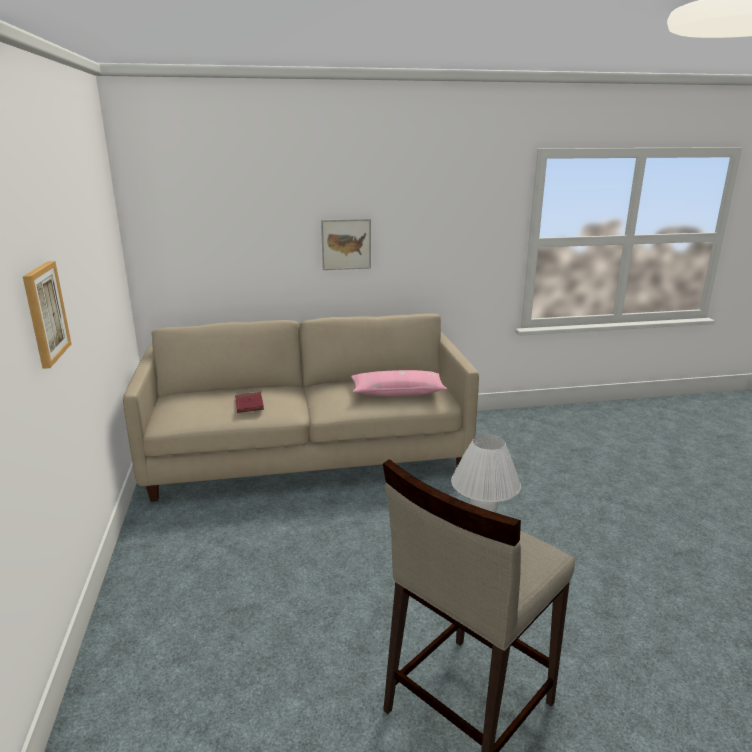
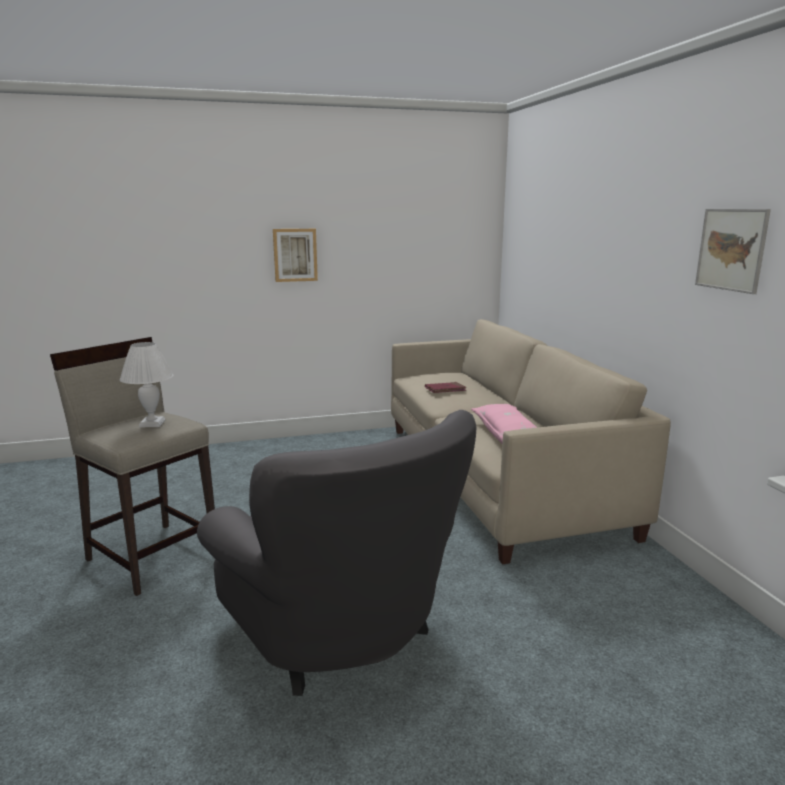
camera: 85 degrees right, 5 degrees down
(346, 244) = (609, 273): picture -> picture (731, 249)
(574, 549) = (342, 636): none -> grey armchair

